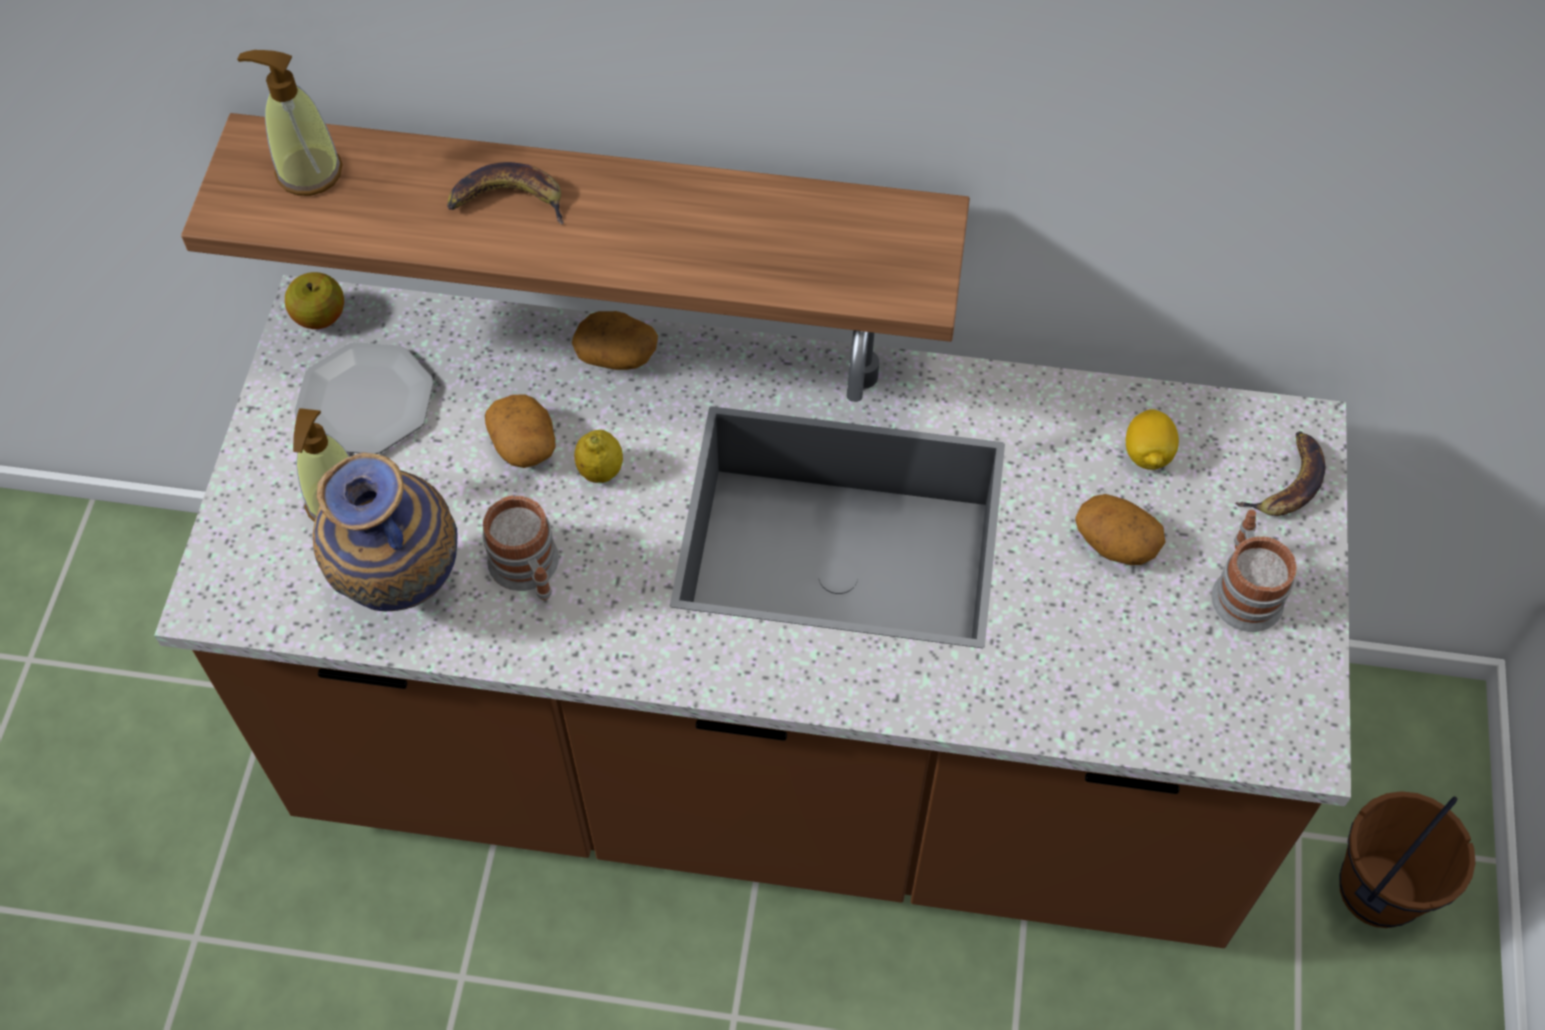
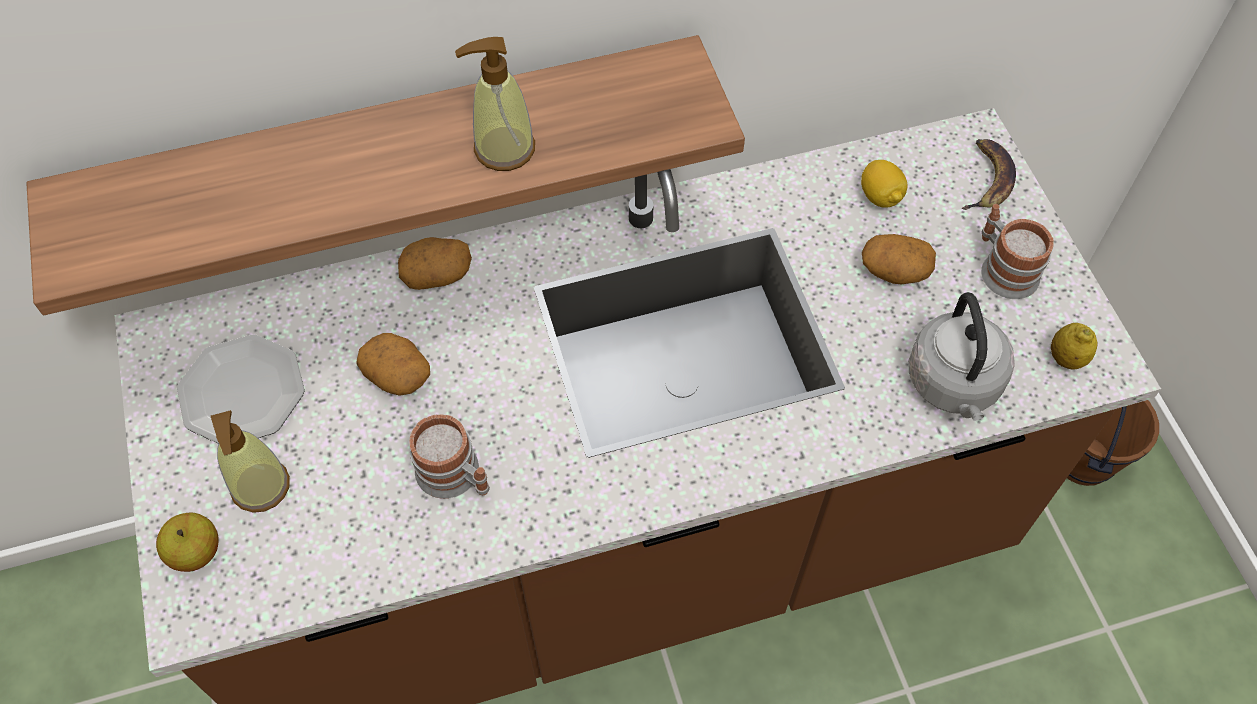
camera: 25 degrees left, 0 degrees up
(308, 171) = (128, 205): soap dispenser -> soap dispenser (504, 148)
(320, 317) = (166, 337): apple -> apple (196, 552)
(402, 592) = (357, 539): vase -> none
(507, 200) = (322, 168): banana -> none
(600, 471) = (473, 371): lemon -> lemon (1066, 358)
(1108, 694) = (954, 385): none -> grey kettle

